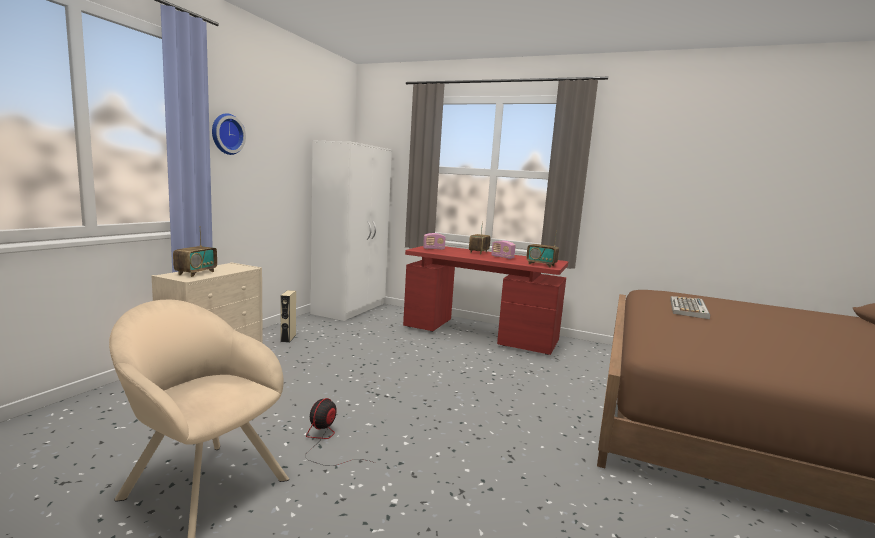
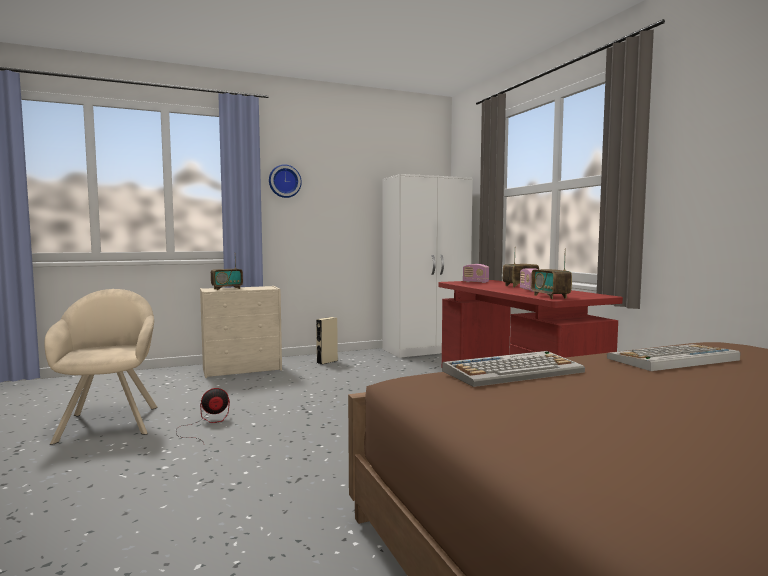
camera: 45 degrees right, 5 degrees down
(682, 333) = (513, 371): none -> keyboard

